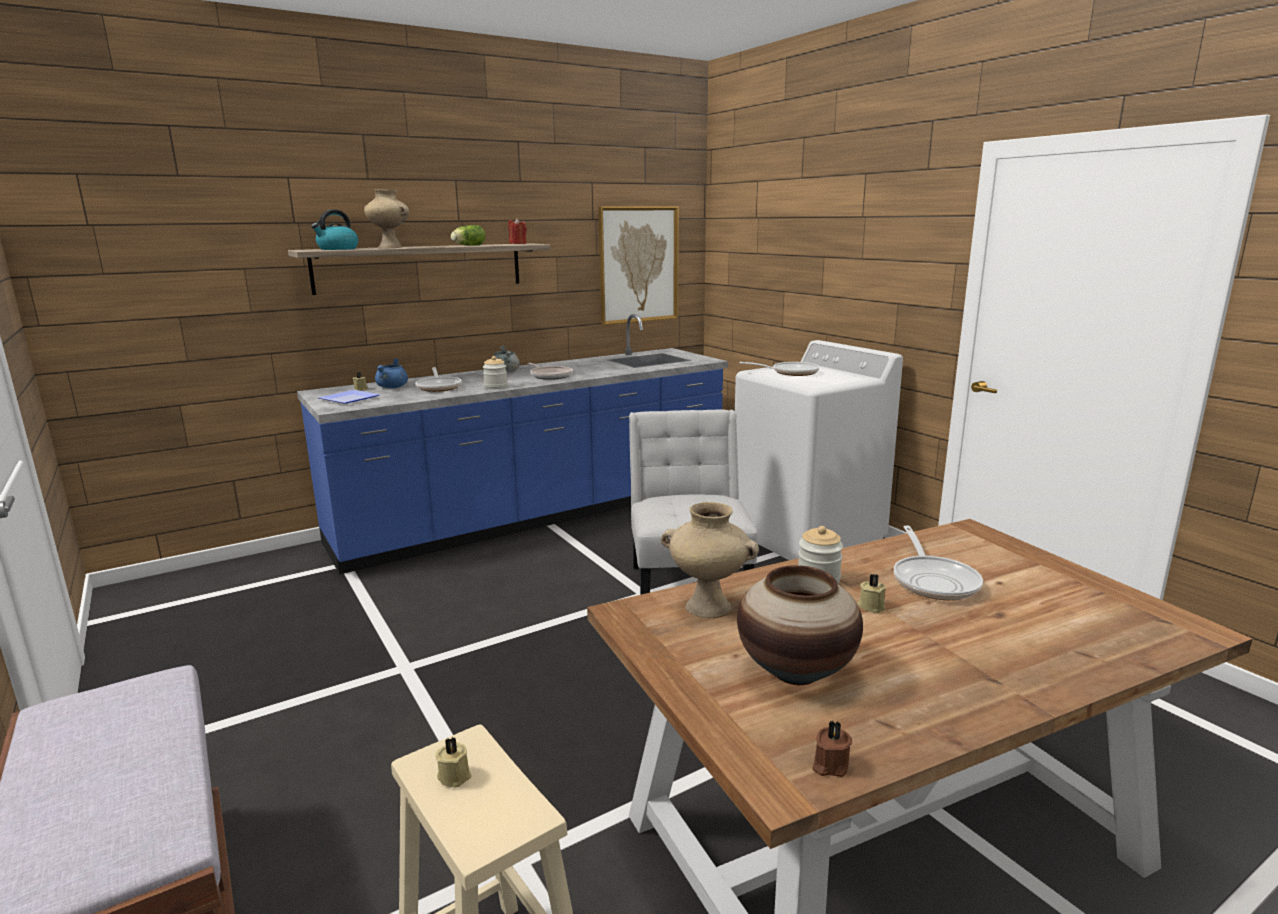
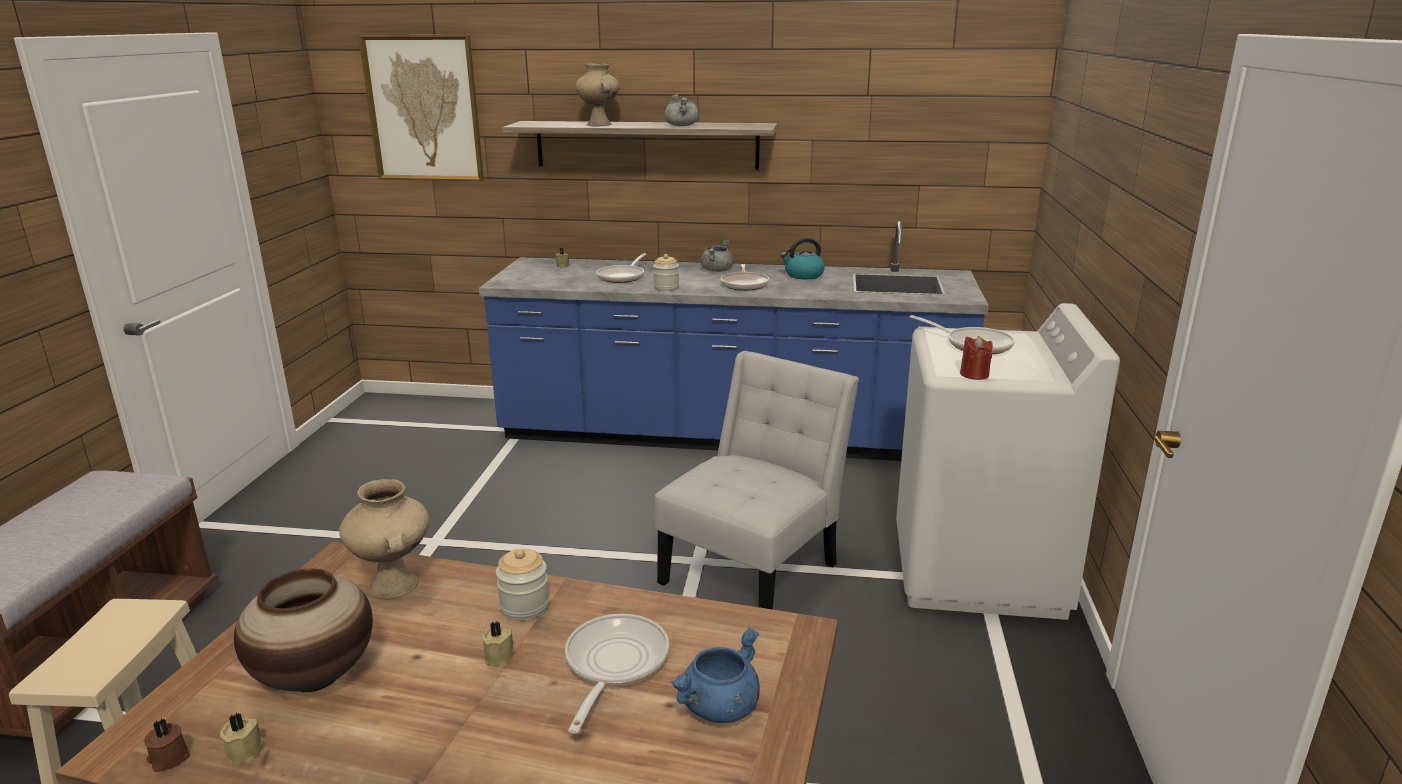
camera: 40 degrees right, 5 degrees up
(337, 249) = (549, 124): kettle -> kettle (803, 275)
(350, 399) = (533, 275): plate -> none
(392, 387) = (588, 269): blue cooking pot -> blue cooking pot (719, 708)
(455, 775) = (114, 627): beige candle -> beige candle (247, 752)
(467, 245) = (682, 126): lettuce -> grey cooking pot
(518, 243) = (751, 124): red candle -> red candle (974, 374)
(638, 265) = (929, 157): picture -> picture (424, 109)
(933, 580) = (613, 665): frying pan -> frying pan turned 150 degrees clockwise

